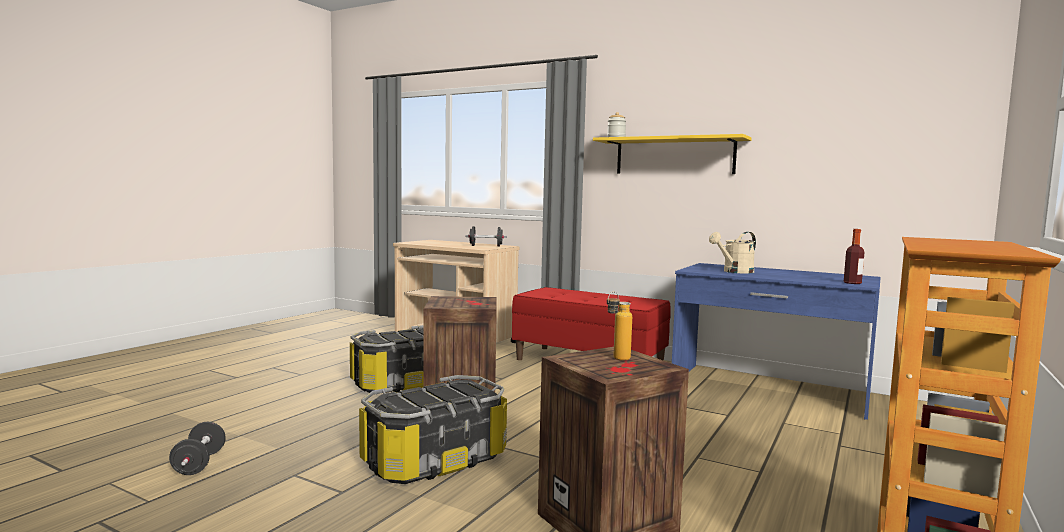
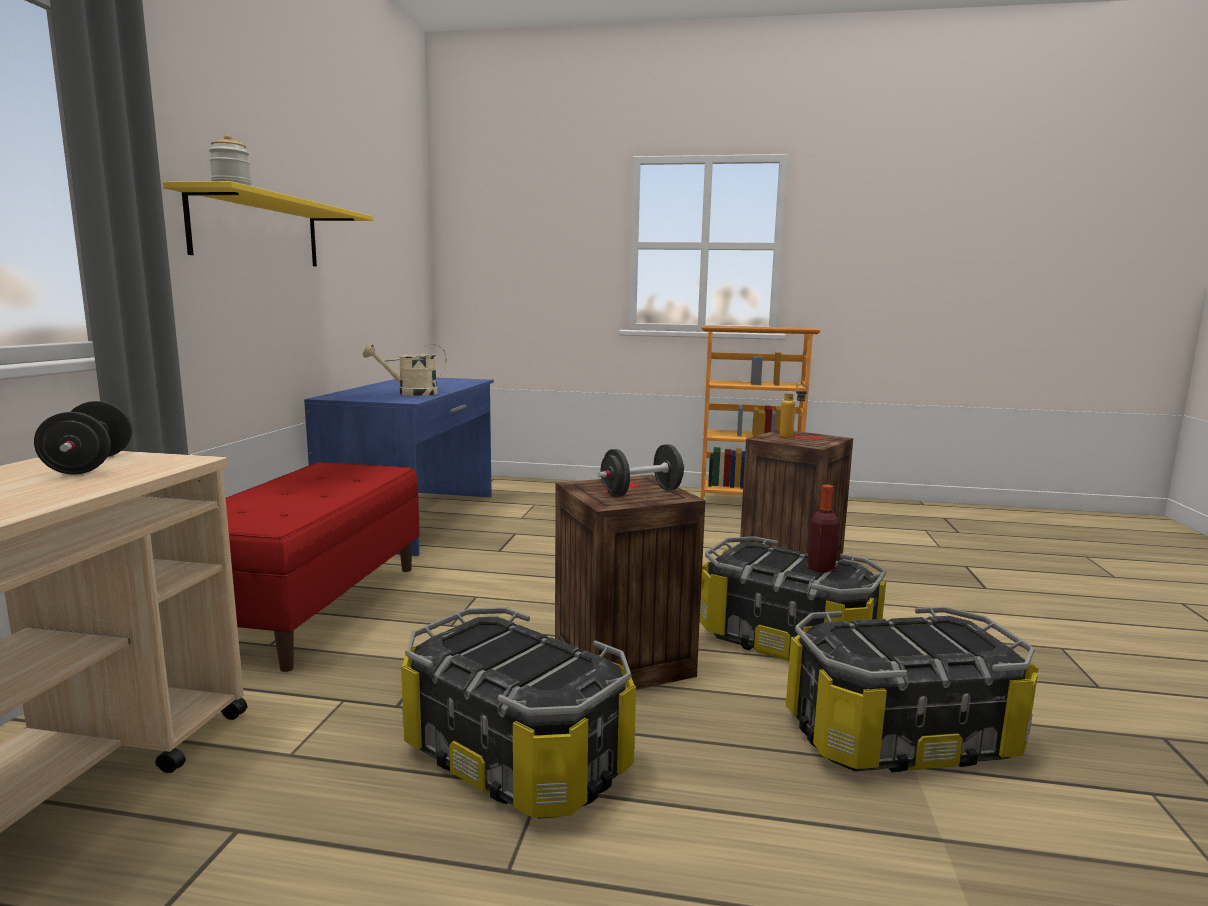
camera: 110 degrees left, 5 degrees up
(199, 464) = (1052, 816): black dumbbell -> black dumbbell (641, 492)
(298, 454) = (901, 737): none -> storage box
(734, 272) = (410, 393): beige watering can -> beige watering can turned 135 degrees clockwise
(852, 283) = (470, 380): bottle -> bottle (820, 568)

